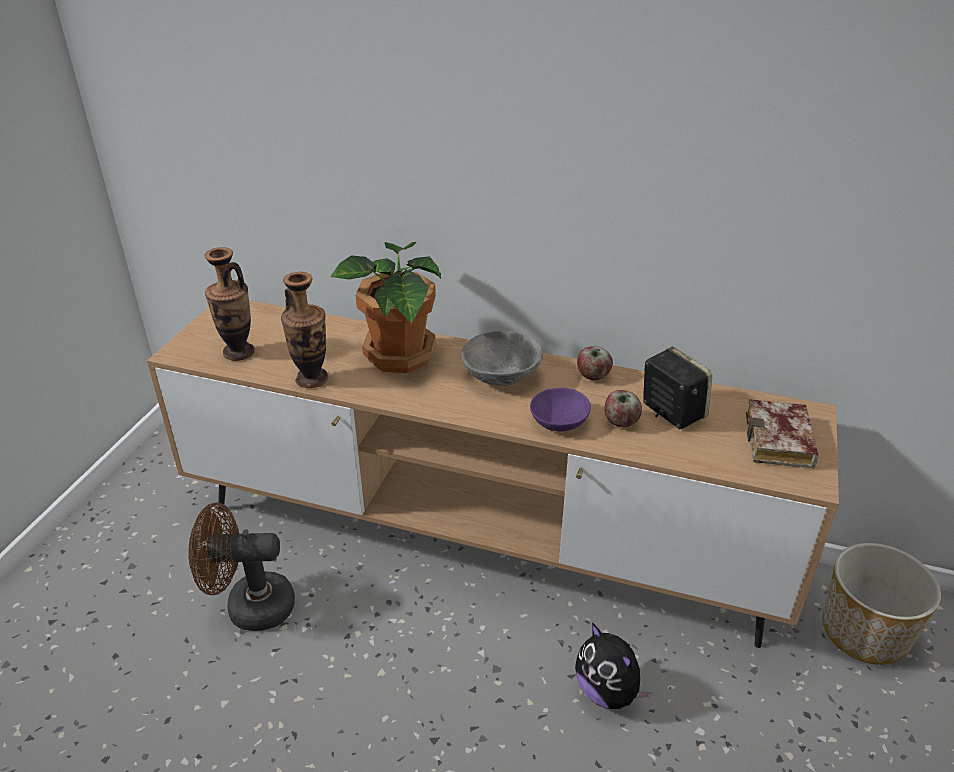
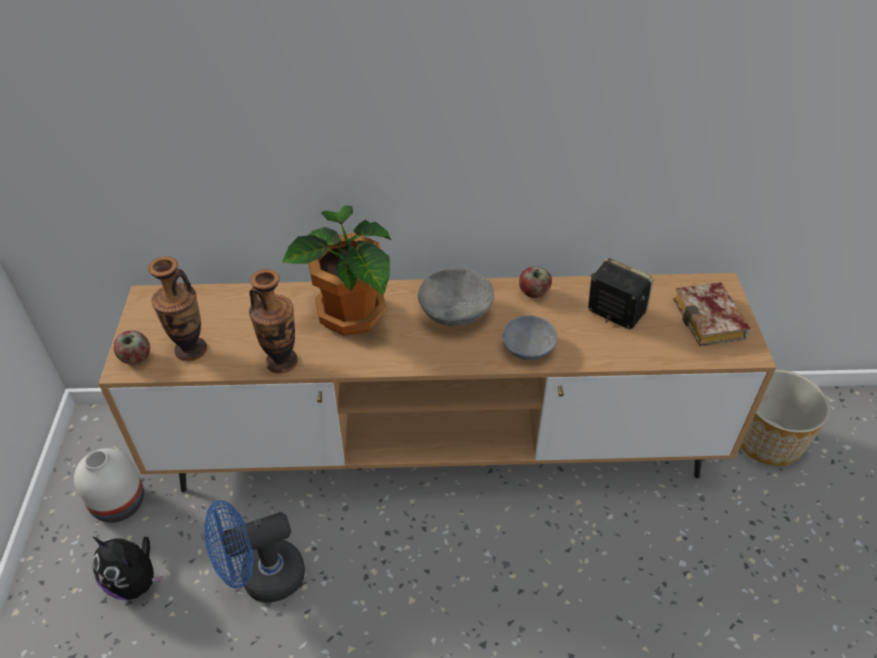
camera: 20 degrees left, 10 degrees up
(161, 504) = (119, 502): none -> white vase
(249, 606) = (262, 578): brown fan -> blue fan
(558, 419) = (526, 346): purple bowl -> grey bowl
(608, 692) = (602, 554): plush toy -> plush toy (135, 582)
(620, 422) = (579, 335): apple -> apple (136, 358)

